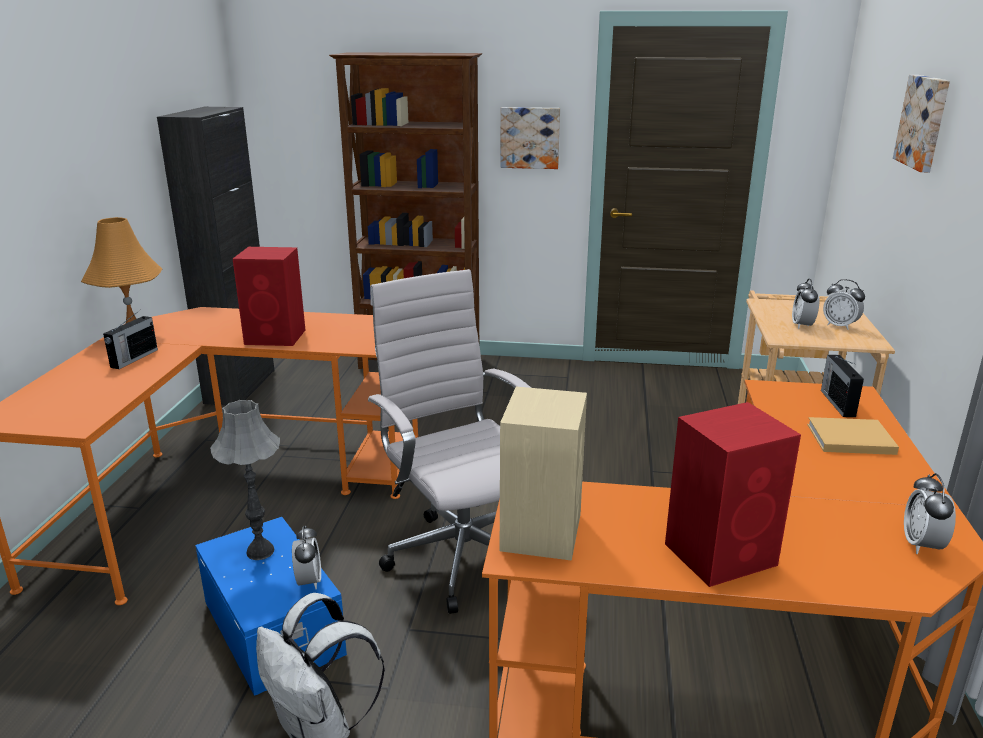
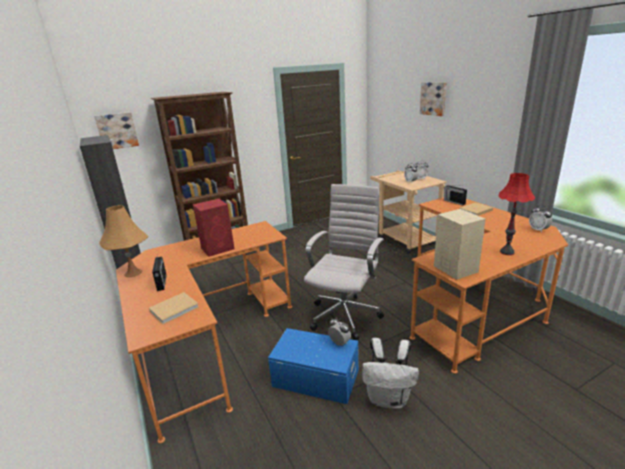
camera: 35 degrees left, 0 degrees up
(83, 399) = (175, 308): none -> beige book
(260, 552) = (301, 344): grey table lamp -> none
(460, 554) = (346, 314): white office chair -> white office chair turned 90 degrees clockwise
(530, 137) = (251, 130): picture -> picture (117, 130)
(722, 554) = (506, 252): red speaker -> red table lamp

